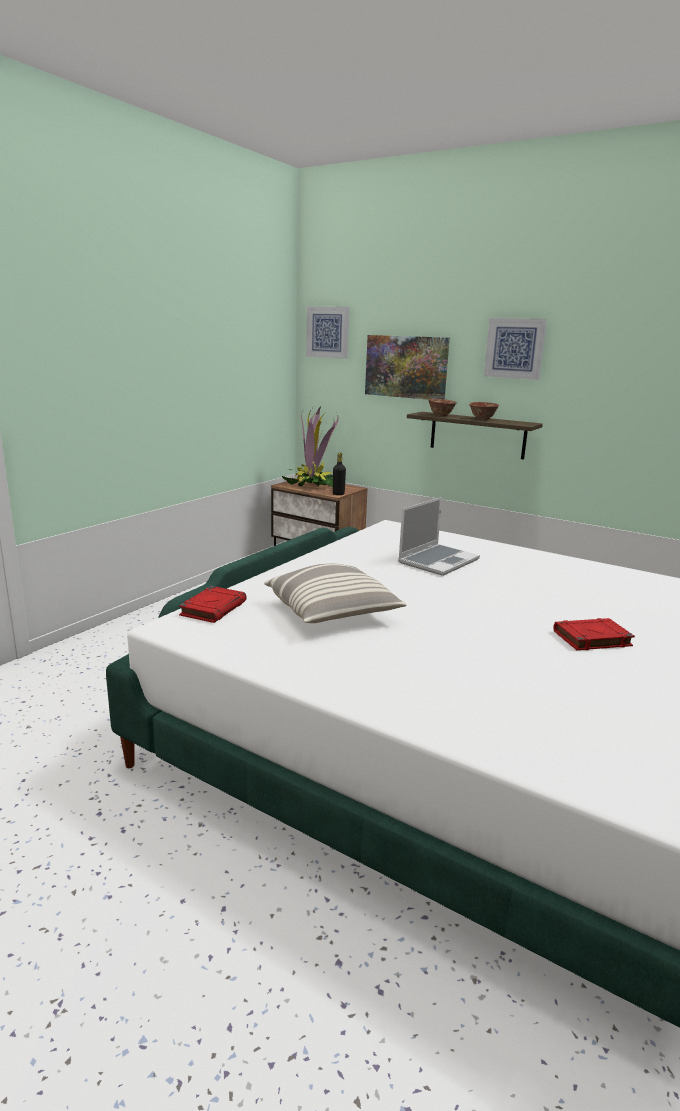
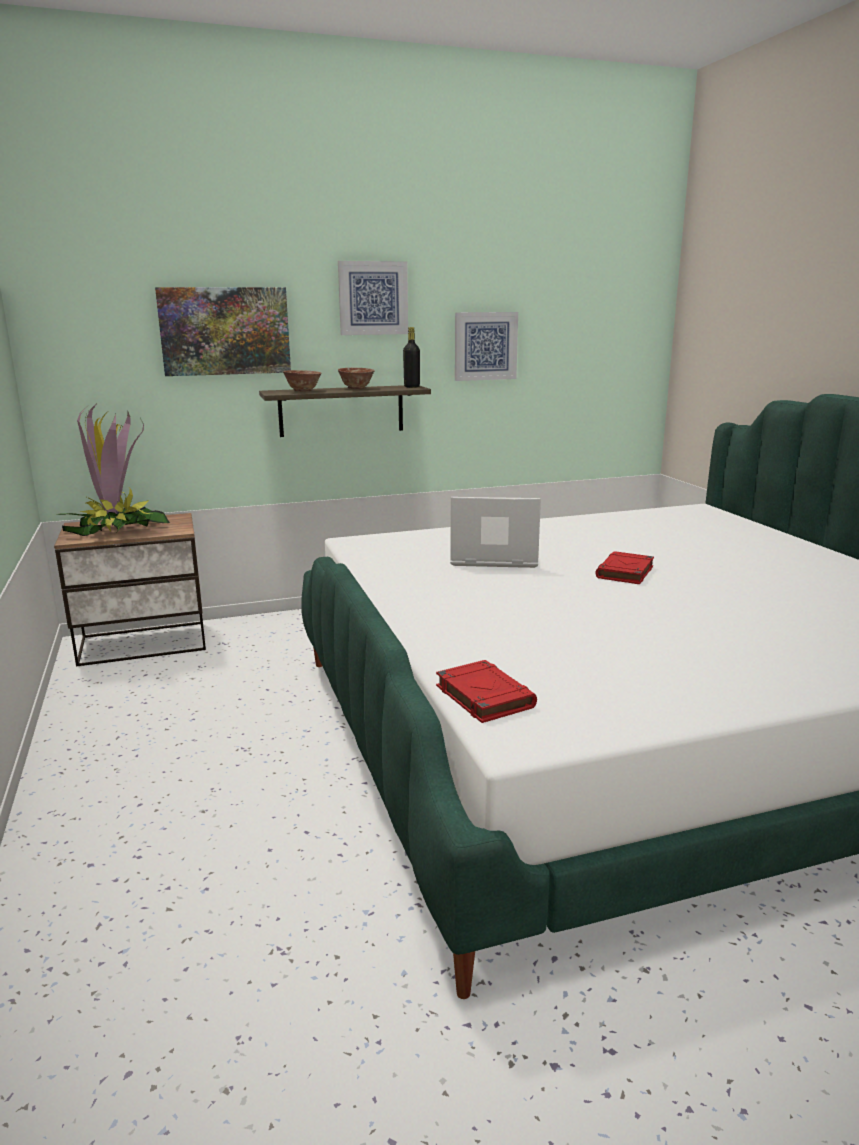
camera: 50 degrees left, 0 degrees up
(328, 332) = (72, 285): picture -> picture (485, 346)
(333, 613) = (575, 640): pillow -> none
(338, 494) = (182, 529): black bottle -> black bottle (412, 387)
(438, 561) = (492, 558): laptop -> laptop turned 75 degrees counterclockwise
(591, 639) = (740, 571): red book -> red book (625, 573)

